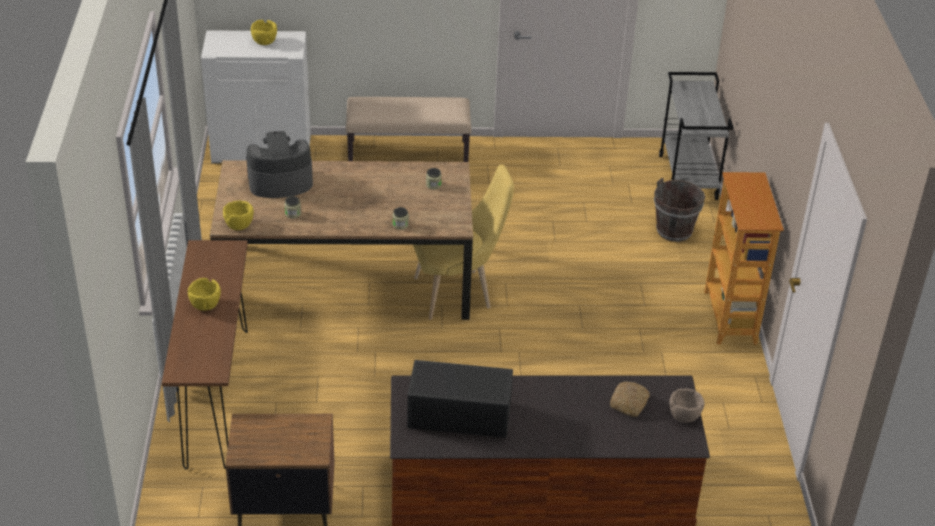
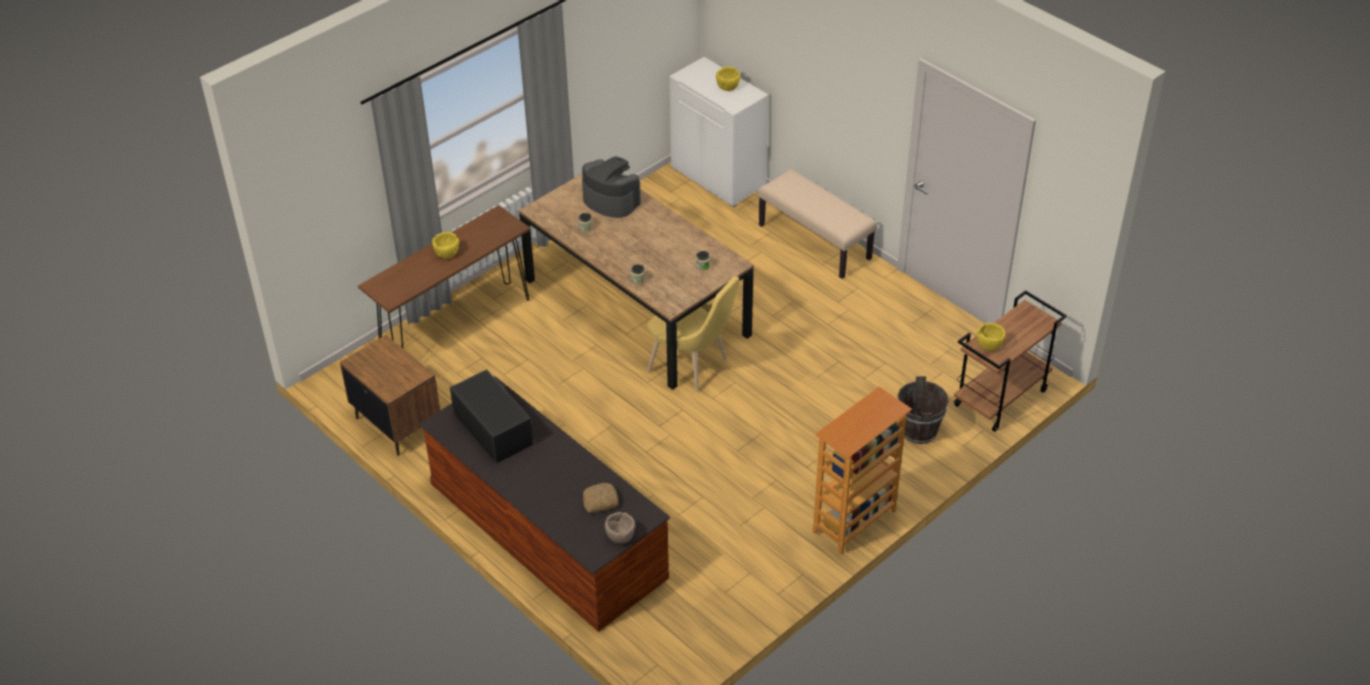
camera: 50 degrees right, 5 degrees up
(239, 224) = (544, 214): yellow bowl -> yellow bowl (990, 345)
(688, 178) = (1000, 399): grey cart -> brown cart

